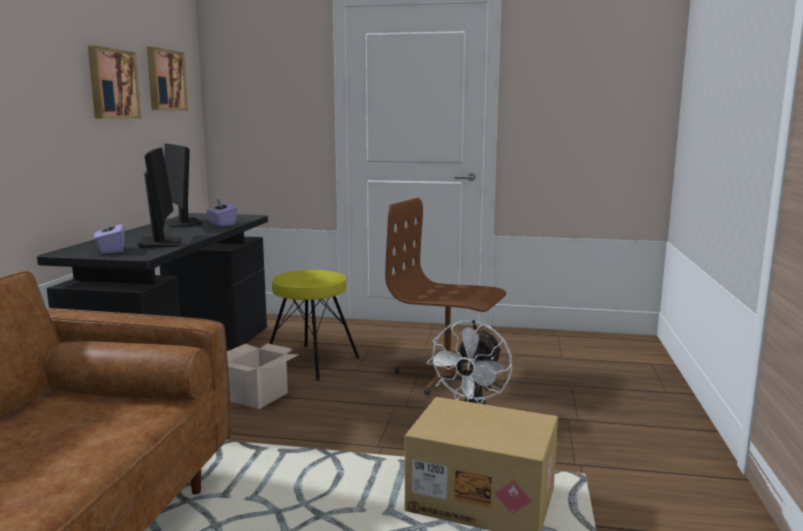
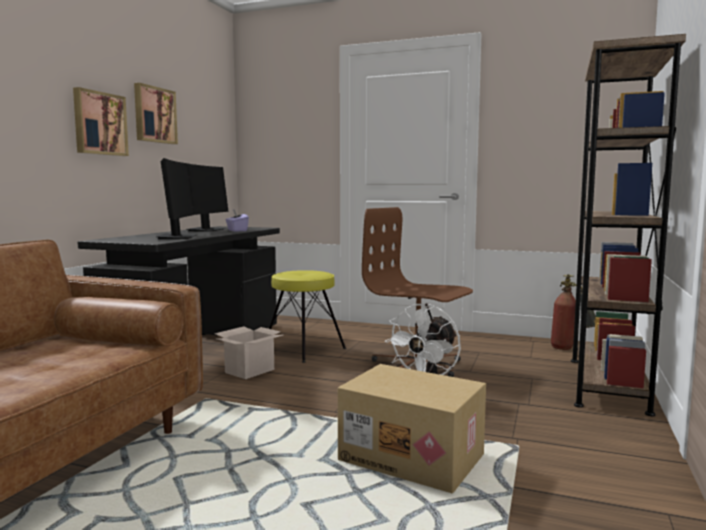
camera: 10 degrees right, 5 degrees down
(111, 250) = (135, 239): purple tissue box -> none
(165, 80) = (202, 117): picture -> picture (99, 123)
(182, 223) = (206, 230): monitor -> monitor turned 150 degrees counterclockwise
(599, 344) = (571, 349): none -> fire extinguisher
(647, 388) = (607, 384): none -> brown bookcase

